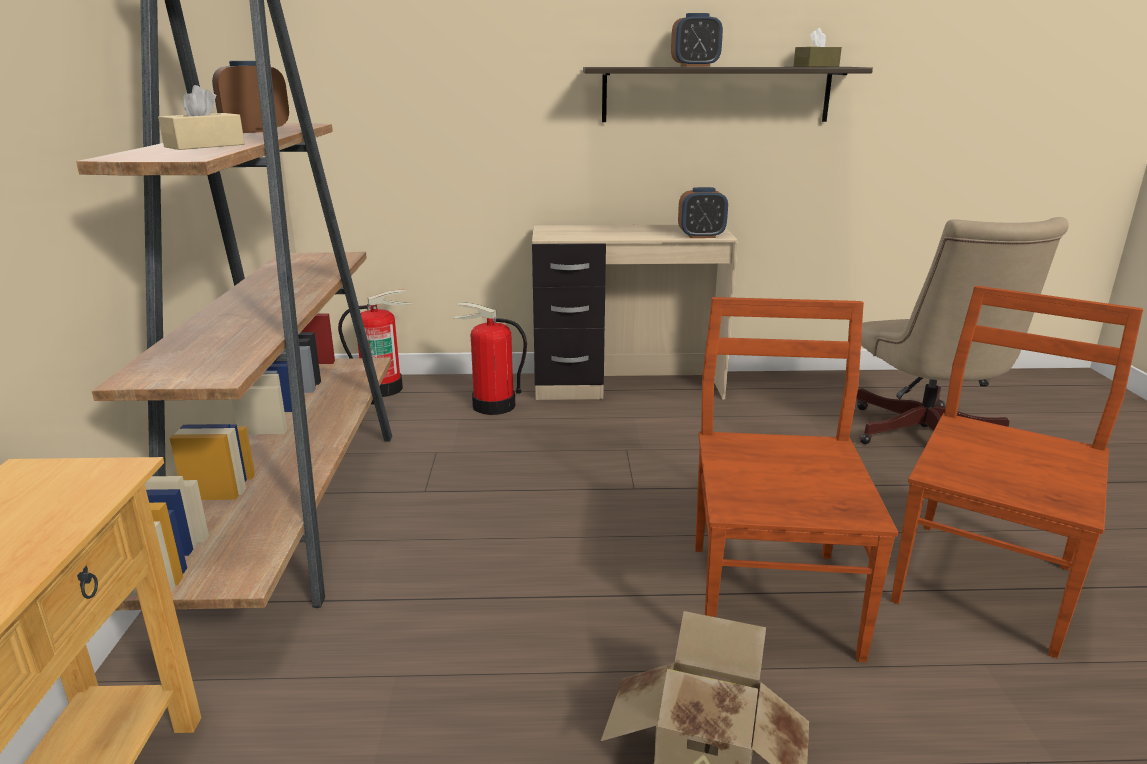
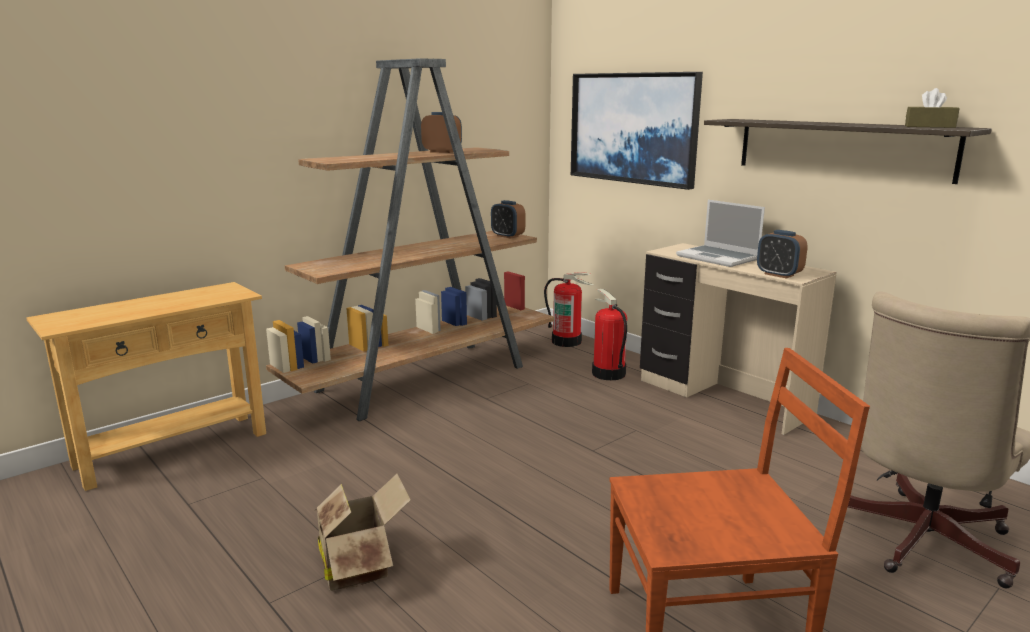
camera: 50 degrees right, 5 degrees down
(205, 146) = (373, 157): beige tissue box -> none
(435, 84) = (633, 128): none -> picture
(611, 232) = (719, 258): none -> laptop
(695, 66) = (811, 122): alarm clock -> alarm clock (507, 236)
(771, 595) = (547, 538): brown chair -> none

